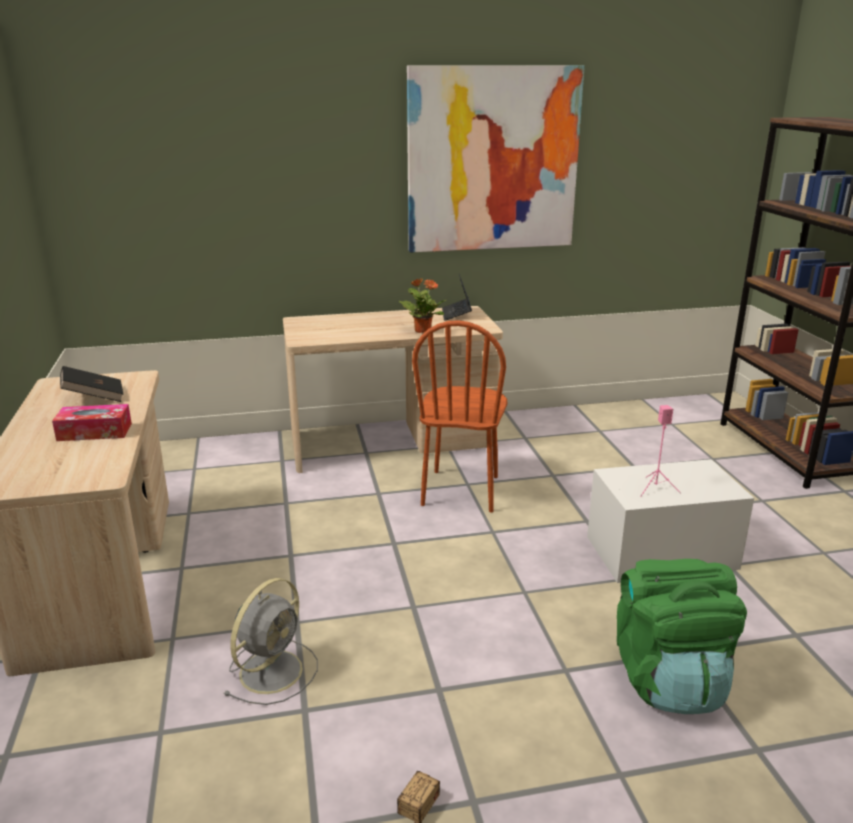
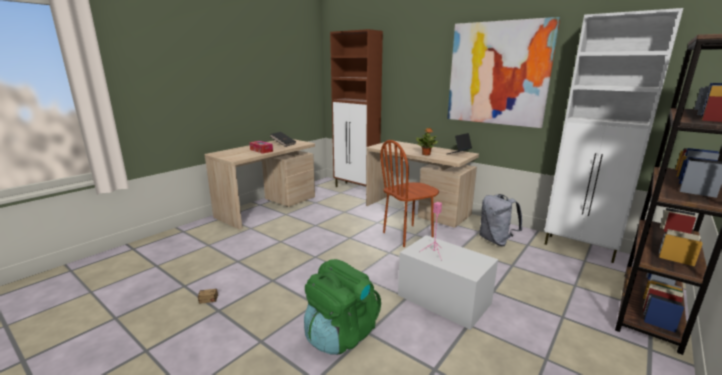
camera: 50 degrees right, 5 degrees down
(210, 448) = (356, 189): none -> brown cabinet
(273, 670) = (252, 248): grey fan -> none
(564, 442) = (496, 241): none -> grey backpack
(645, 410) = (580, 248): none -> white cabinet

